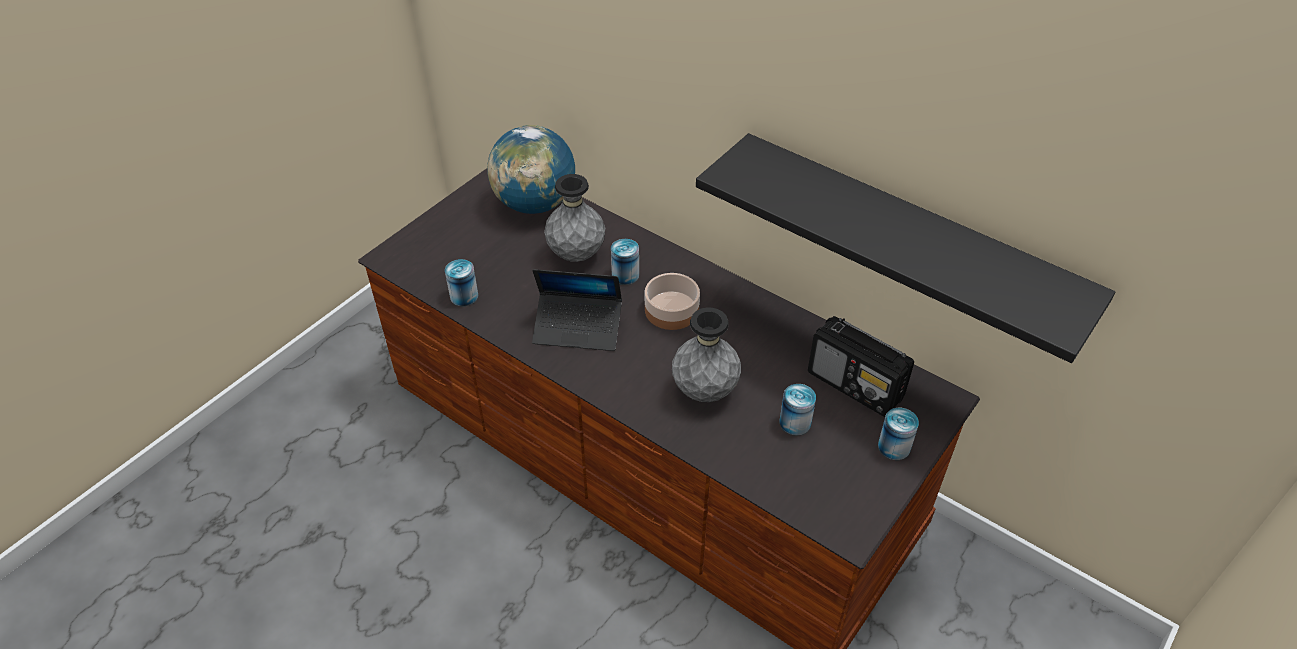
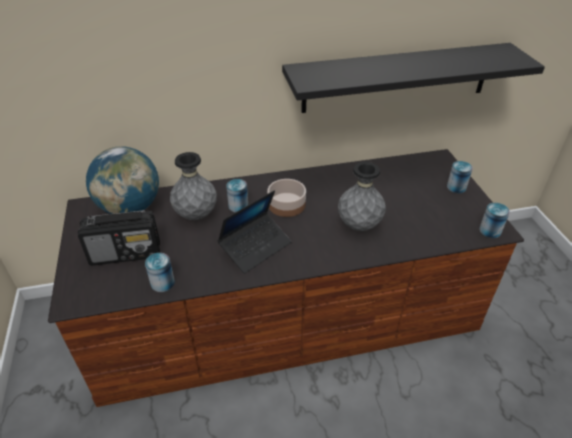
camera: 50 degrees left, 5 degrees down
(795, 422) = (412, 208): can -> can (490, 231)
(855, 386) = (406, 176): radio -> radio (126, 253)

